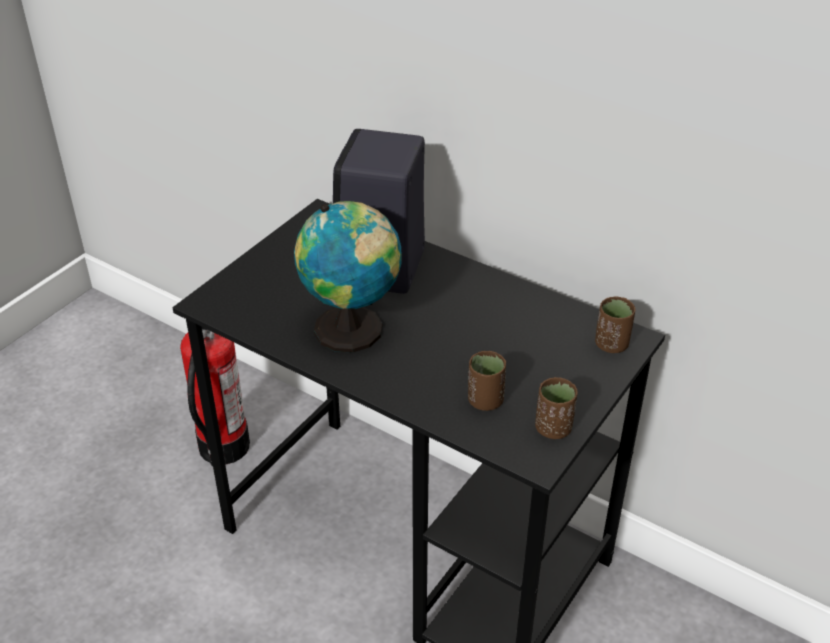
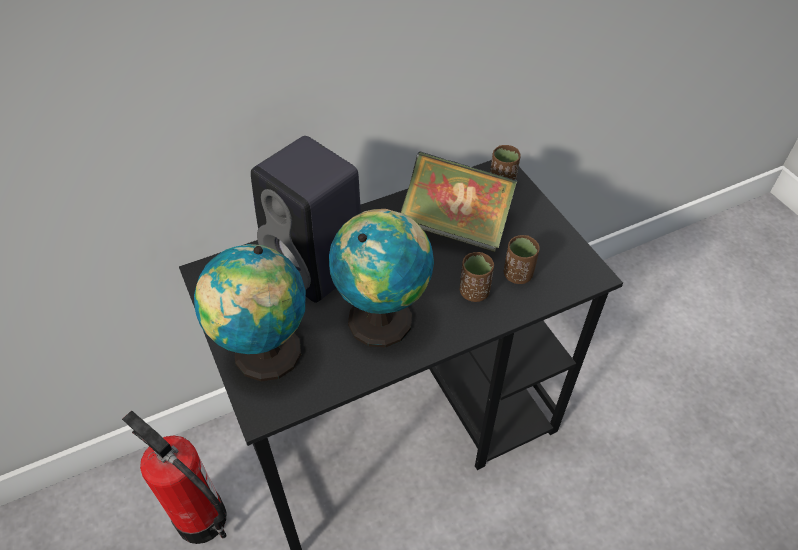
camera: 60 degrees left, 10 degrees up
(259, 281) = (265, 356): none -> globe
(512, 333) = (455, 226): none -> book
(553, 428) = (567, 252): brown cup -> brown cup (474, 292)

